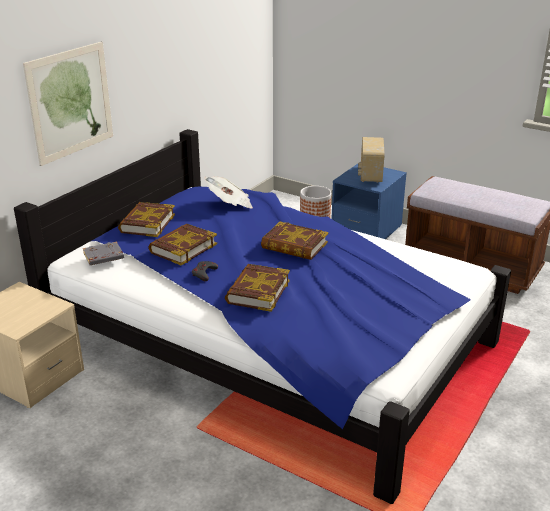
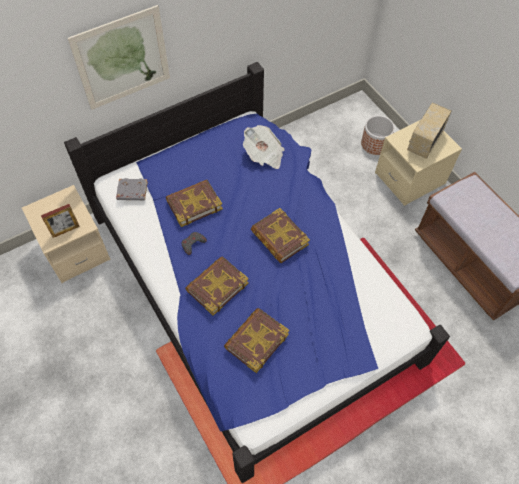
camera: 25 degrees right, 30 degrees up
(33, 315) = (65, 230): none -> picture frame
(147, 223) = (185, 158): book -> book (256, 341)
(366, 230) = (410, 178): blue nightstand -> beige nightstand

